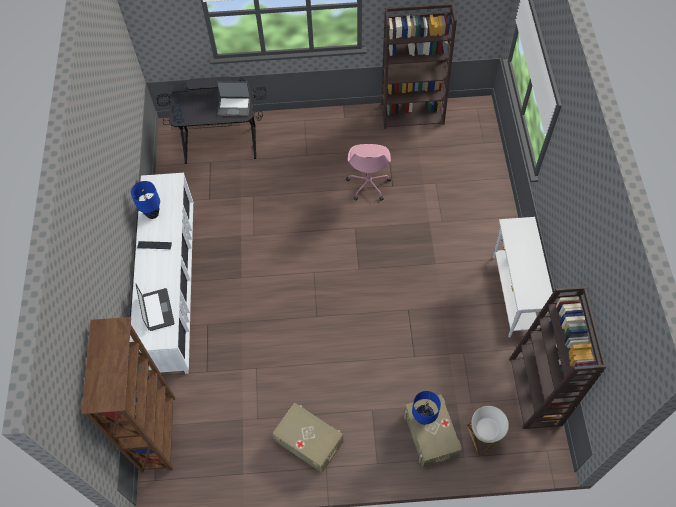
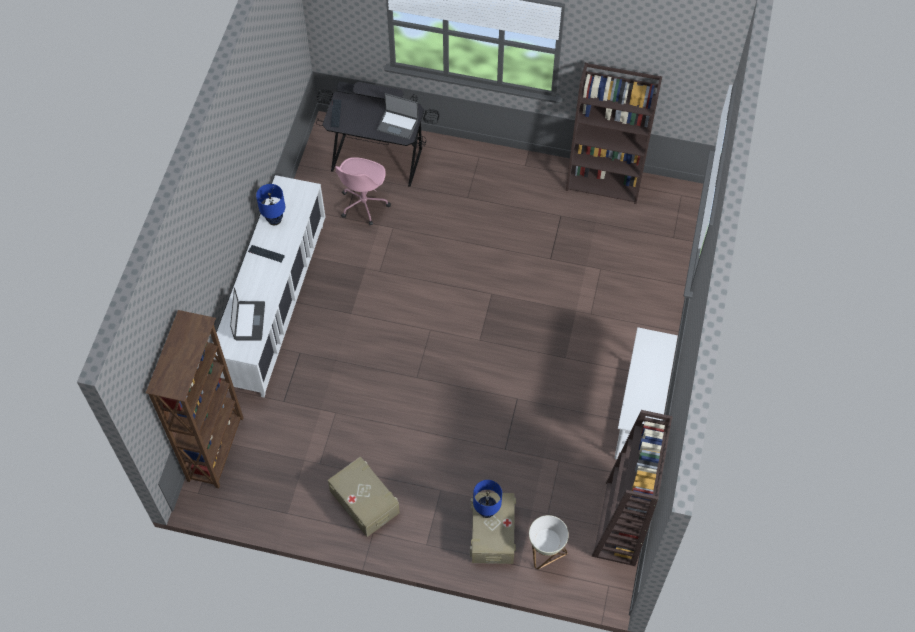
camera: 15 degrees right, 0 degrees up
(368, 186) = (523, 252): pink office chair -> pink office chair (363, 206)

